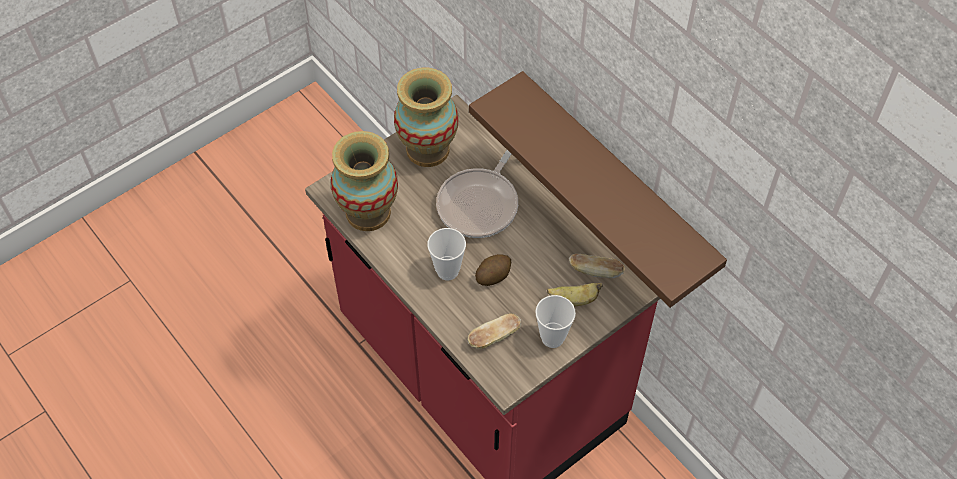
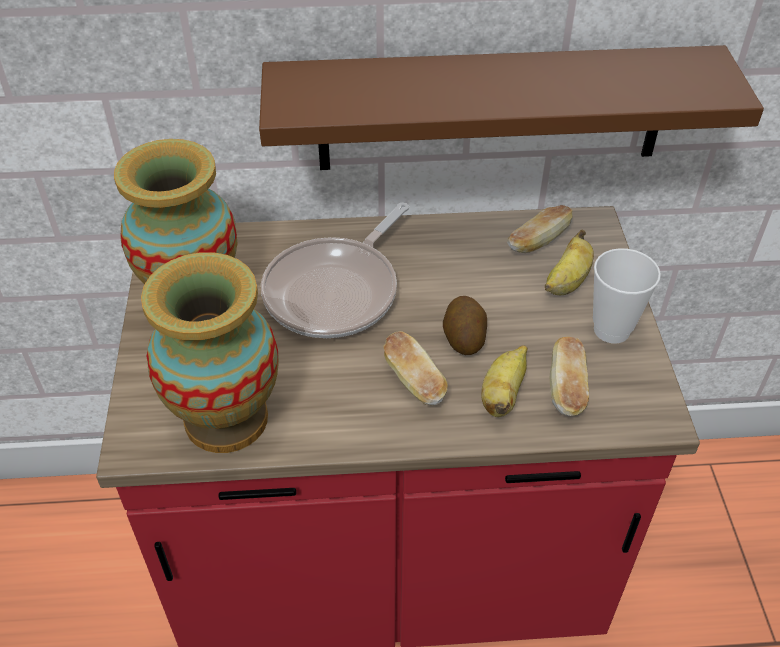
camera: 55 degrees left, 10 degrees down
(447, 271) = (414, 381): cup -> bread
(468, 312) = (503, 394): none -> banana
(480, 204) = (336, 291): frying pan -> frying pan turned 60 degrees clockwise

